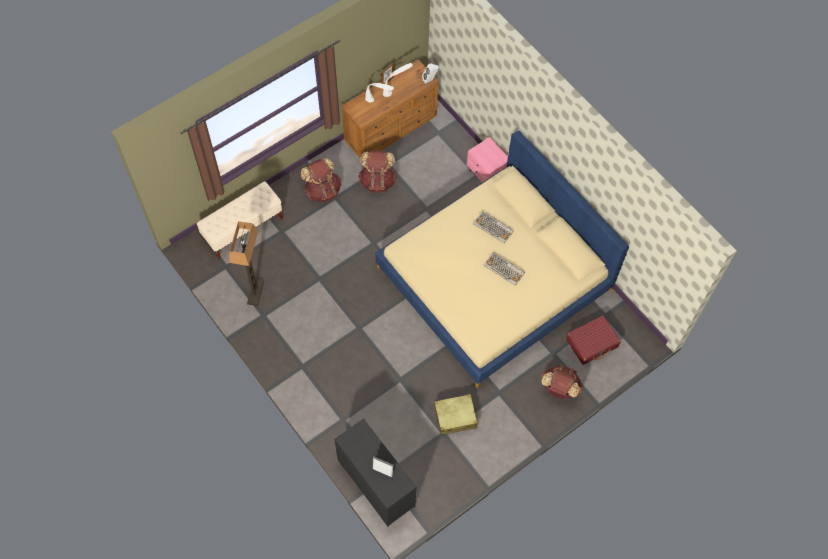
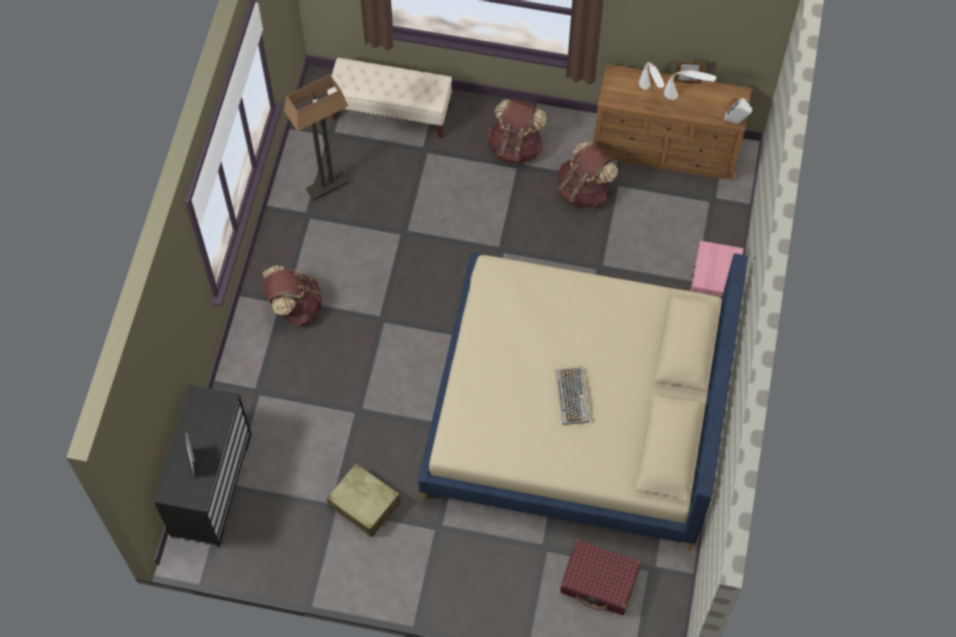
camera: 50 degrees right, 0 degrees up
(493, 227) = (616, 343): keyboard -> none
(559, 388) = (505, 590): brown backpack -> brown backpack (295, 306)

